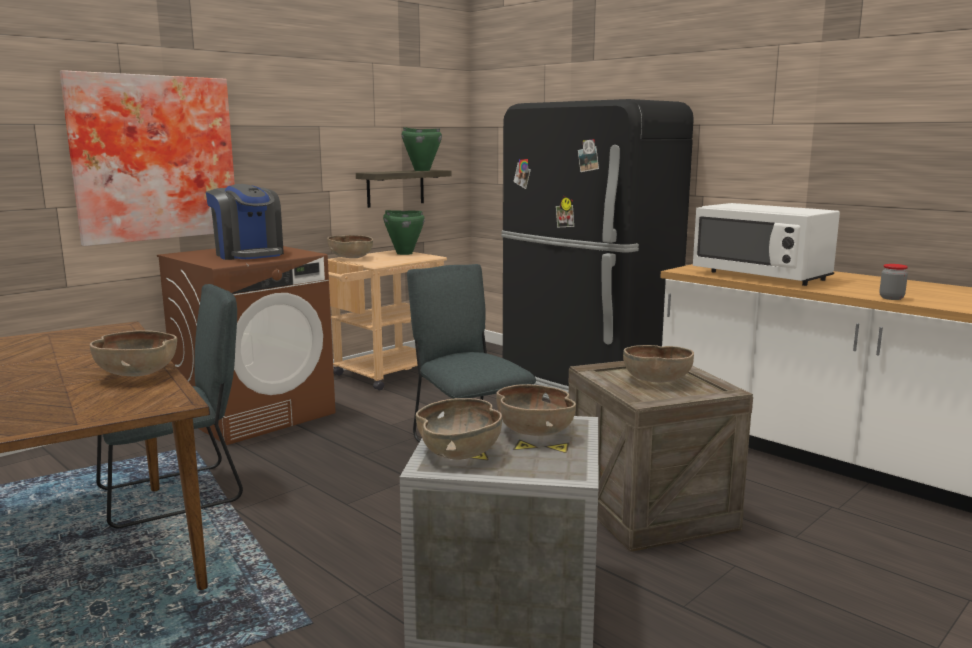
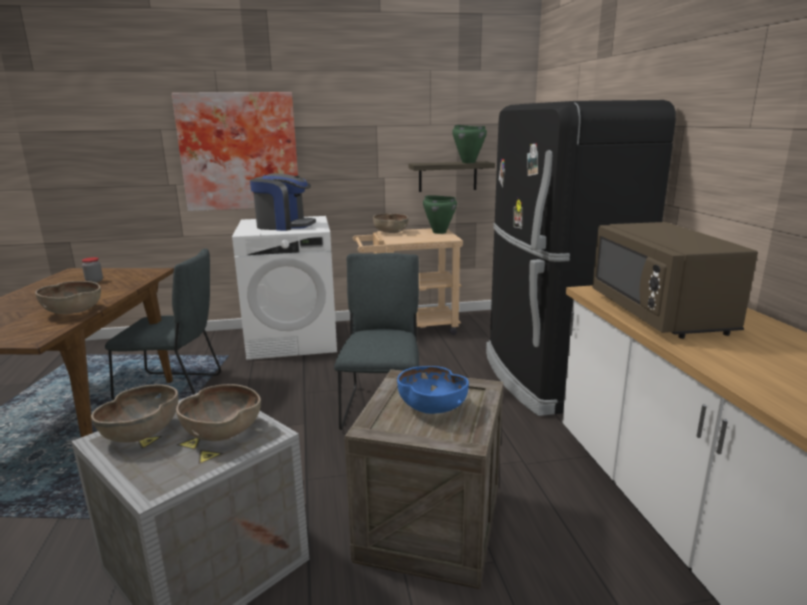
camera: 35 degrees right, 5 degrees up
(249, 254) = (284, 226): coffee machine -> coffee machine turned 75 degrees counterclockwise
(256, 414) = (293, 340): brown washing machine -> white washing machine
(656, 381) = (431, 408): brown bowl -> blue bowl
(761, 276) = (659, 314): white microwave -> brown microwave
(891, 298) = (753, 385): jar -> jar (94, 281)

